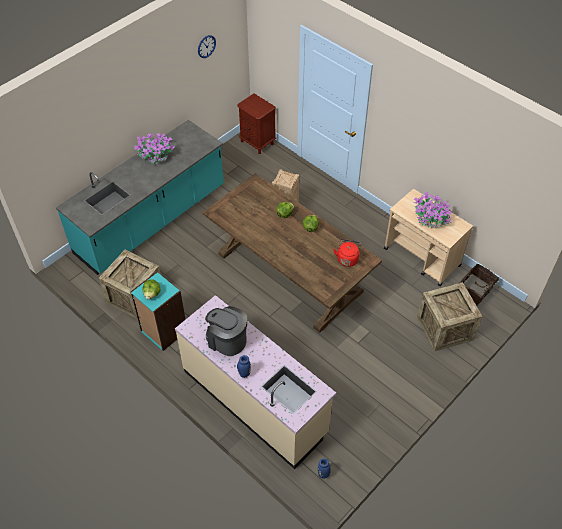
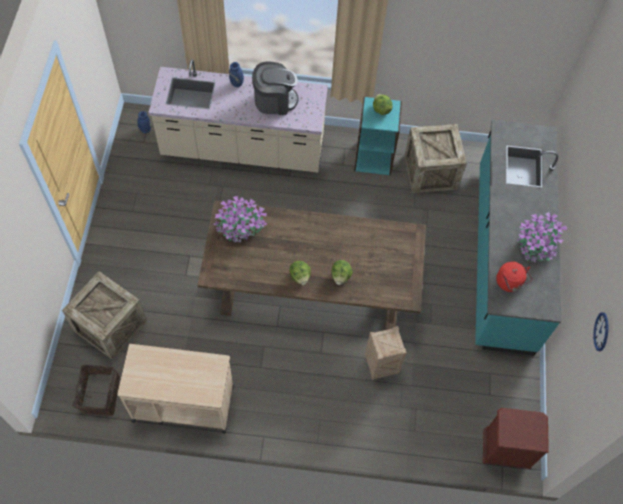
camera: 140 degrees right, 10 degrees up
(347, 258) = (234, 263): red kettle -> red kettle (510, 283)
(430, 219) = (173, 371): potted plant -> potted plant (240, 227)

